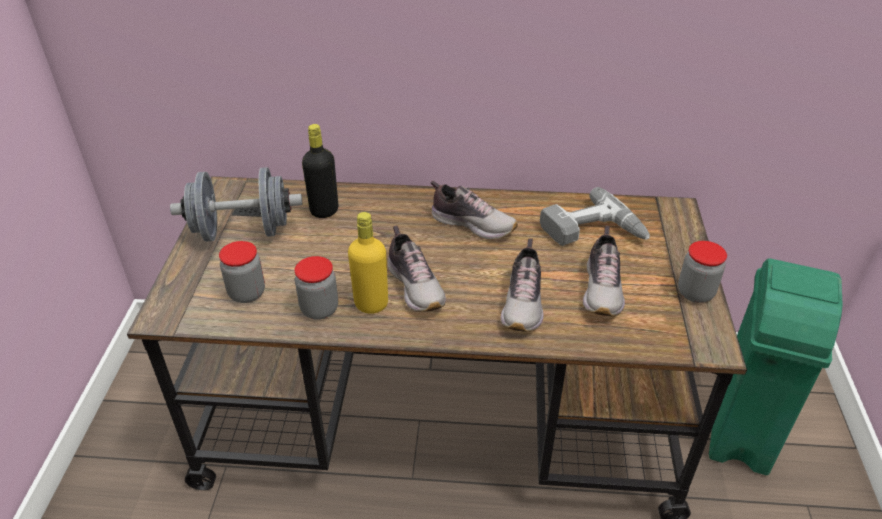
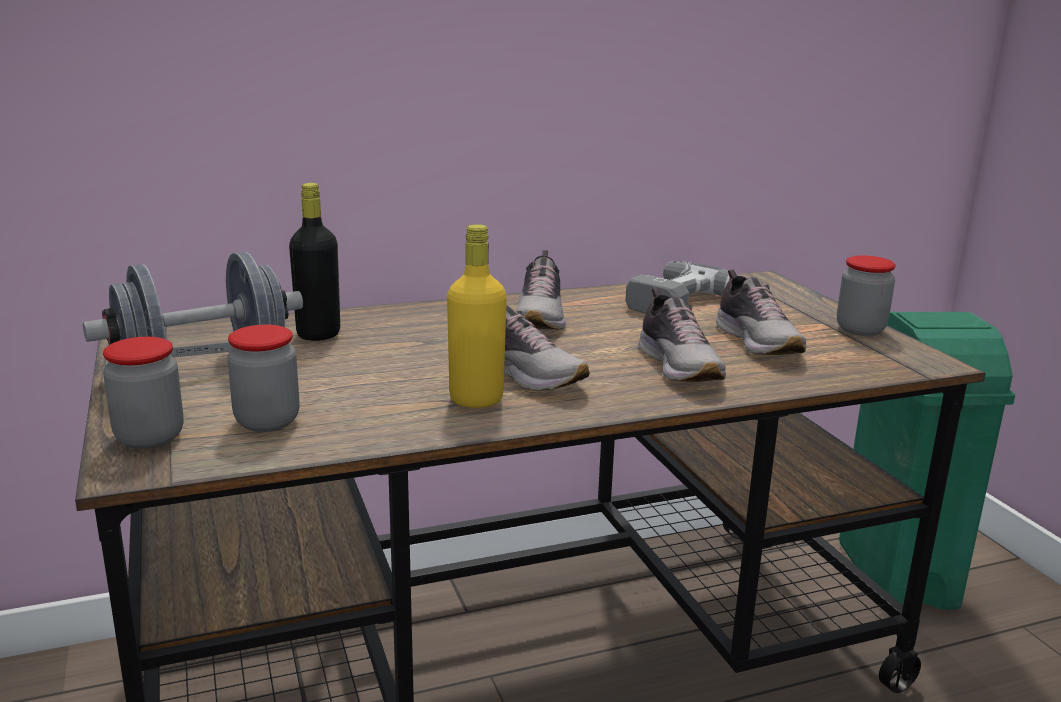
camera: 25 degrees left, 20 degrees down
(319, 309) = (402, 416): jar -> jar (149, 437)
(473, 224) = (541, 318): shoe -> shoe turned 90 degrees clockwise

